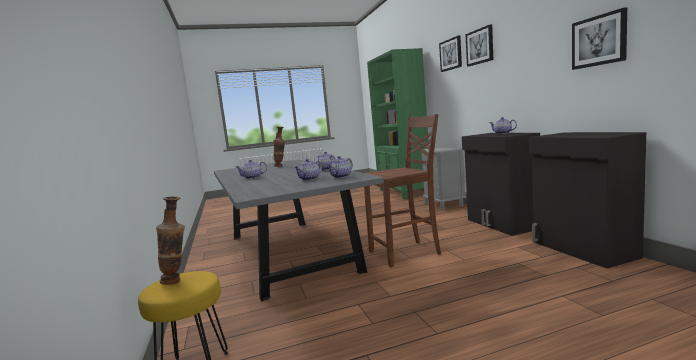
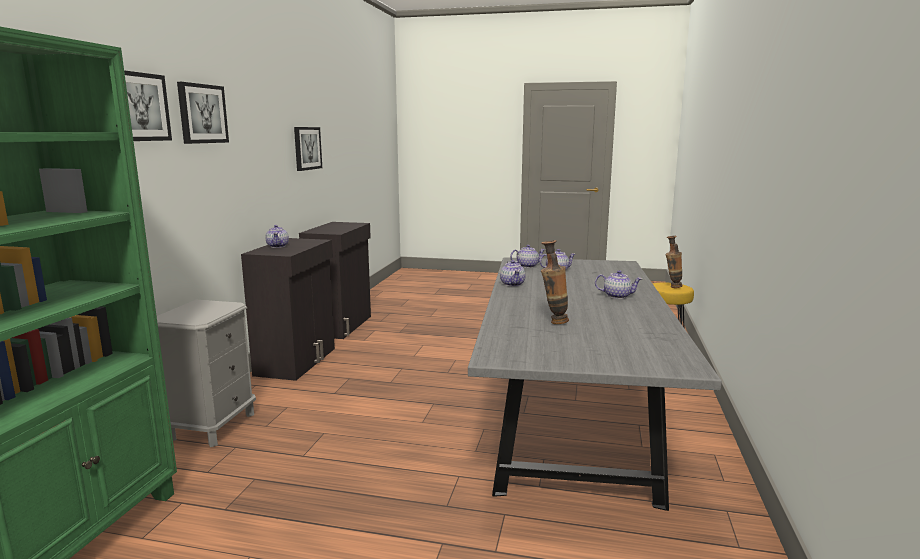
camera: 150 degrees left, 5 degrees up
(406, 253) = (449, 365): brown chair -> none

